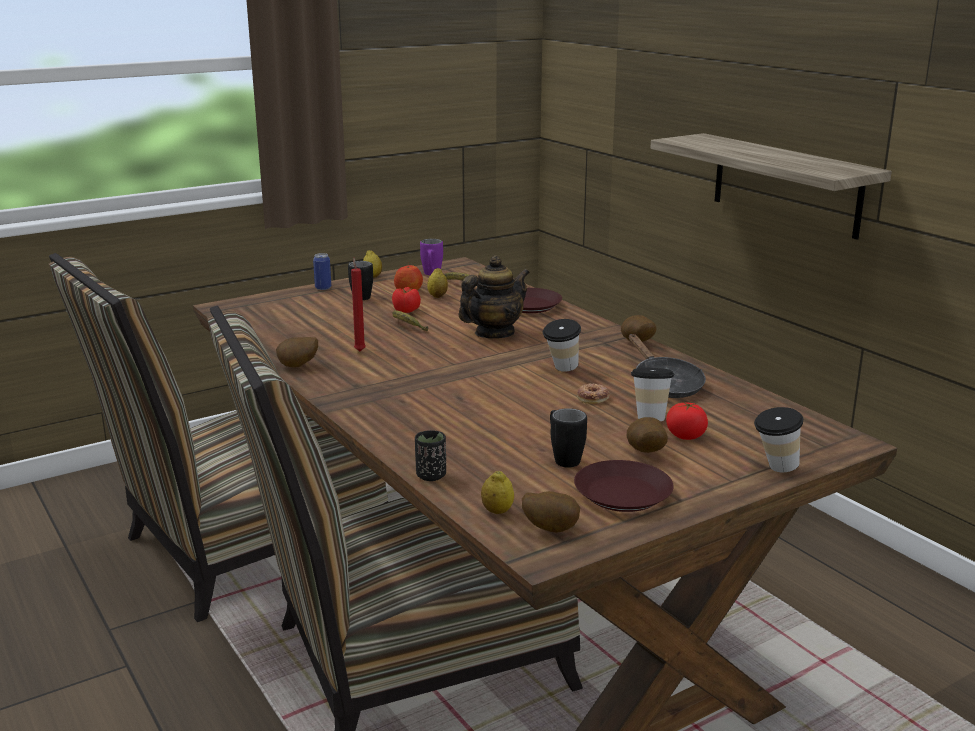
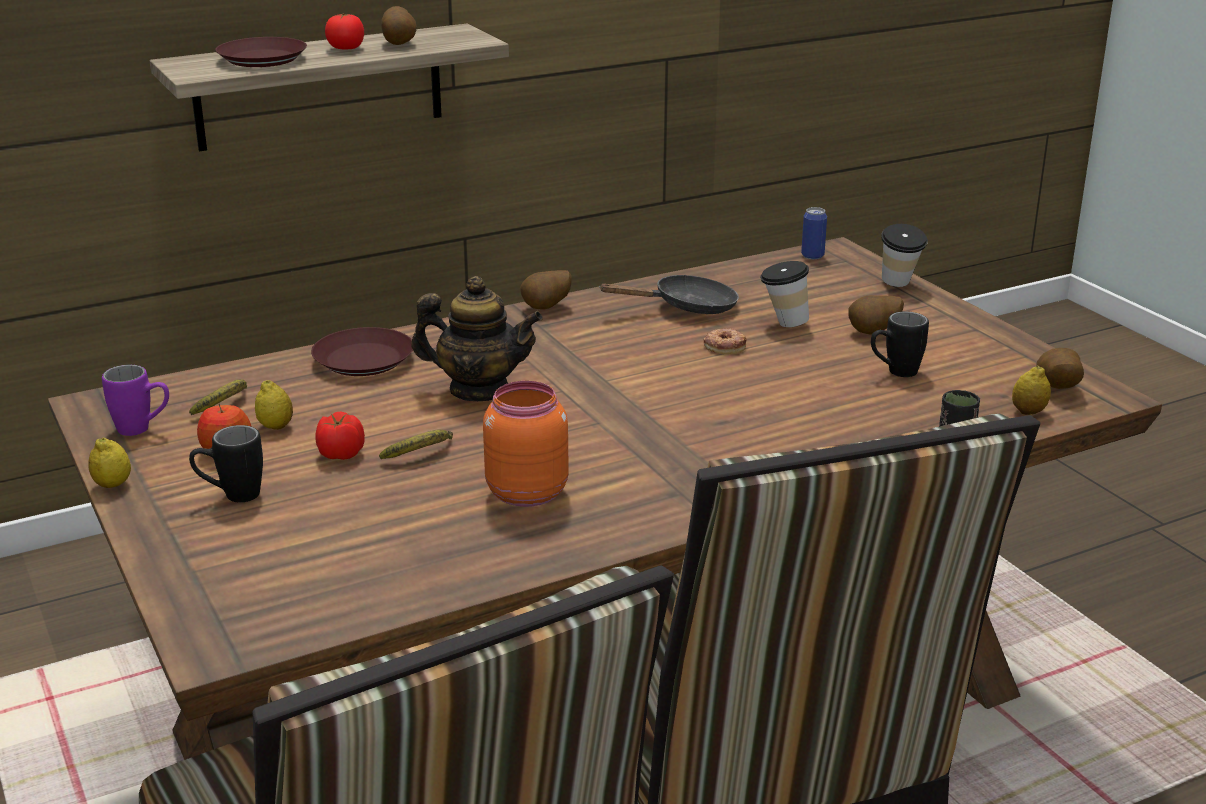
camera: 85 degrees left, 5 degrees up
(298, 367) = (589, 544): potato -> potato (400, 44)
(323, 288) = (154, 535): can -> can (812, 256)
(359, 350) = (525, 492): red candle -> orange jar
(494, 333) = (479, 390): teapot -> teapot turned 135 degrees clockwise
(561, 370) = (632, 356): cup -> none
(623, 494) = (970, 351): brown plate -> brown plate (262, 59)
(685, 436) = (829, 312): tomato -> tomato (346, 48)

